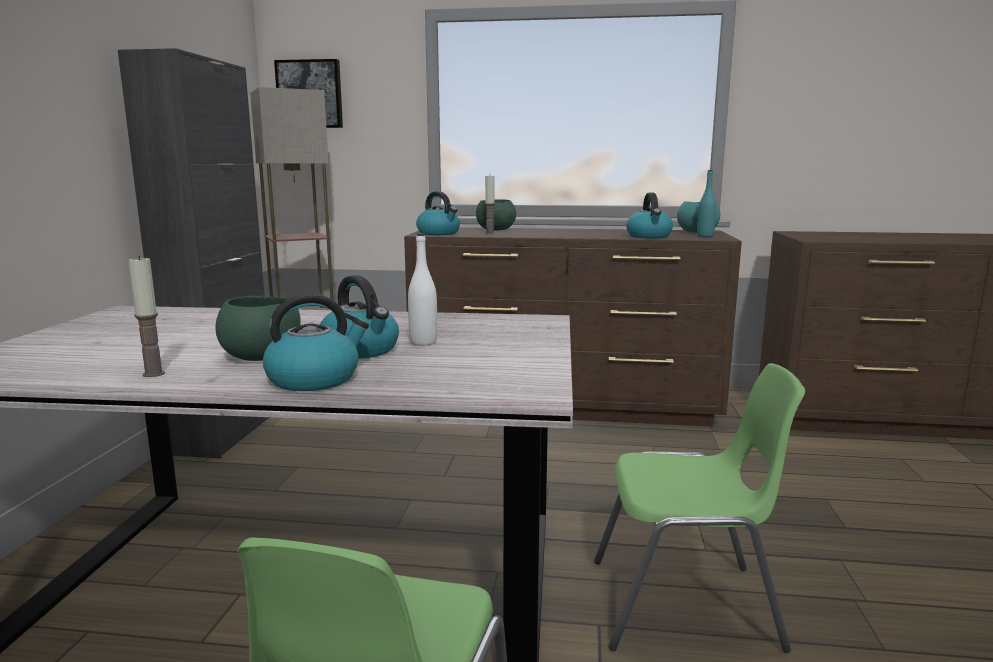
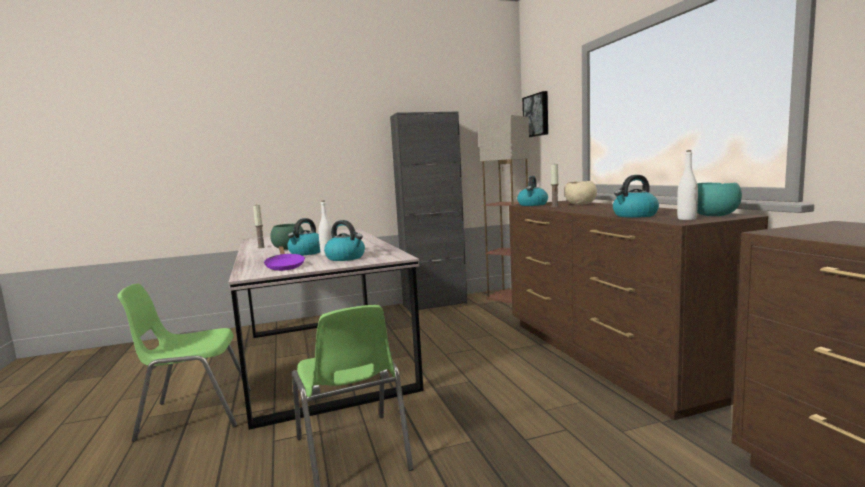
camera: 65 degrees right, 5 degrees down
(315, 379) = (261, 257): kettle -> kettle (346, 258)
(492, 370) = (284, 267): none -> purple frying pan
(495, 230) = (579, 204): green bowl -> beige bowl
(705, 236) = (686, 219): turquoise bottle -> white bottle

